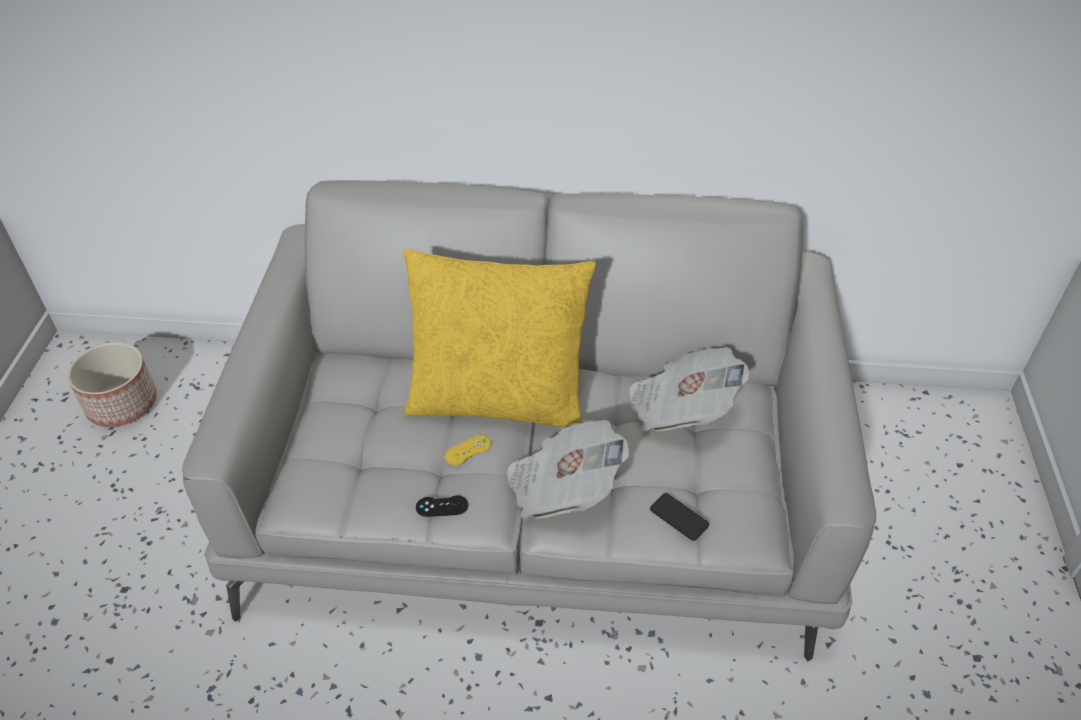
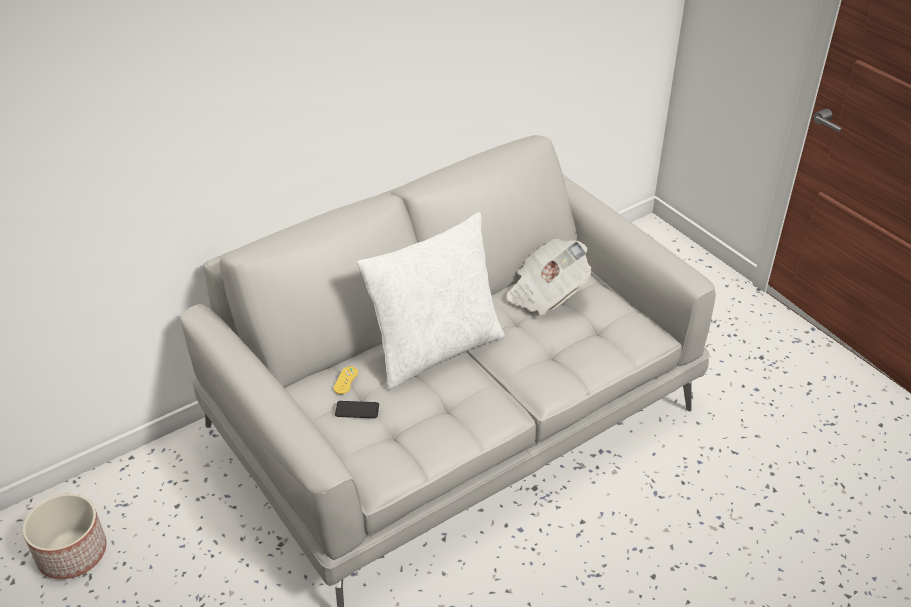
camera: 40 degrees left, 5 degrees down
(442, 506) = (473, 423): black game controller -> none
(468, 450) = (453, 385): yellow game controller -> yellow game controller (345, 380)
(498, 400) = (435, 349): yellow pillow -> white pillow
(563, 488) = (529, 372): newspaper -> none
(679, 517) = (606, 349): phone -> phone (357, 410)

